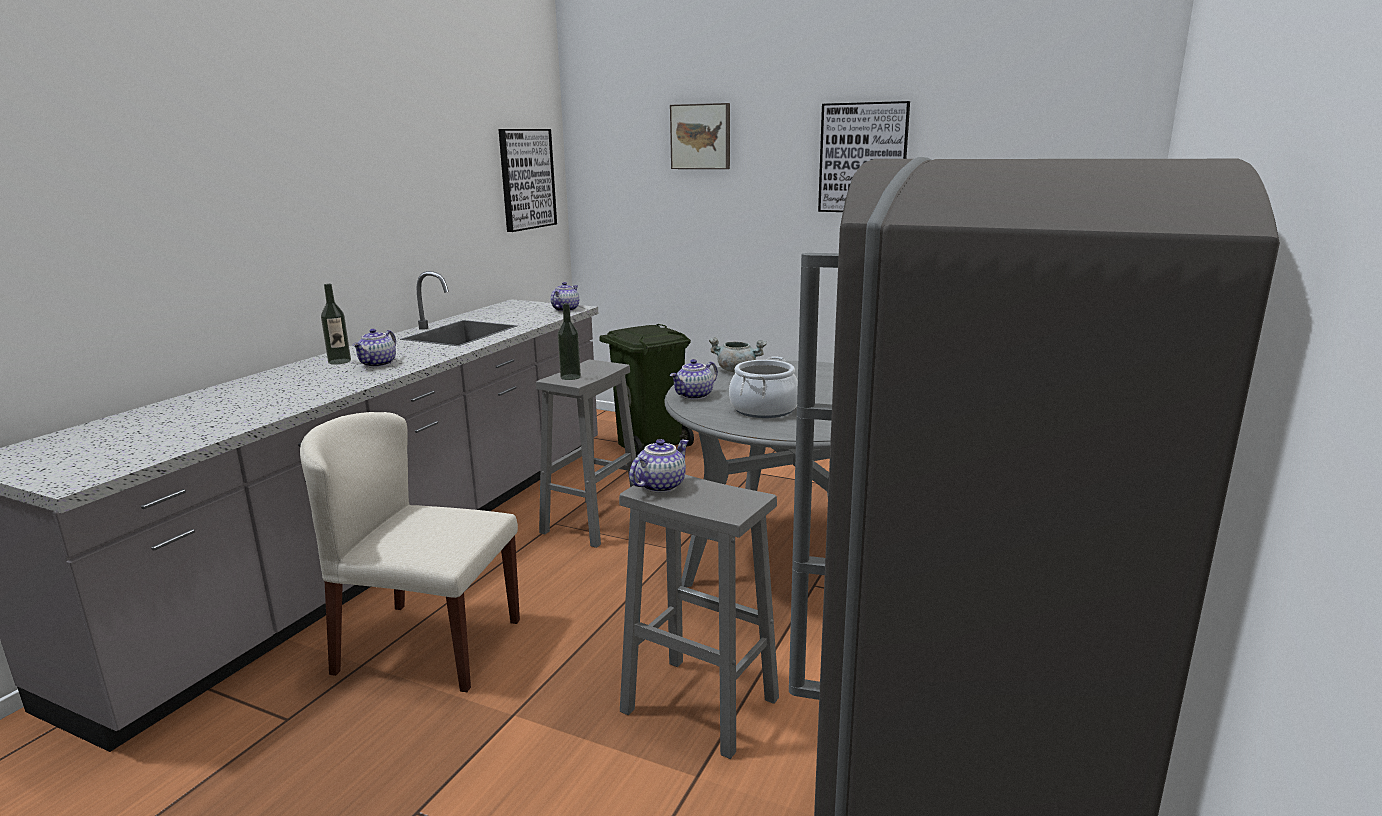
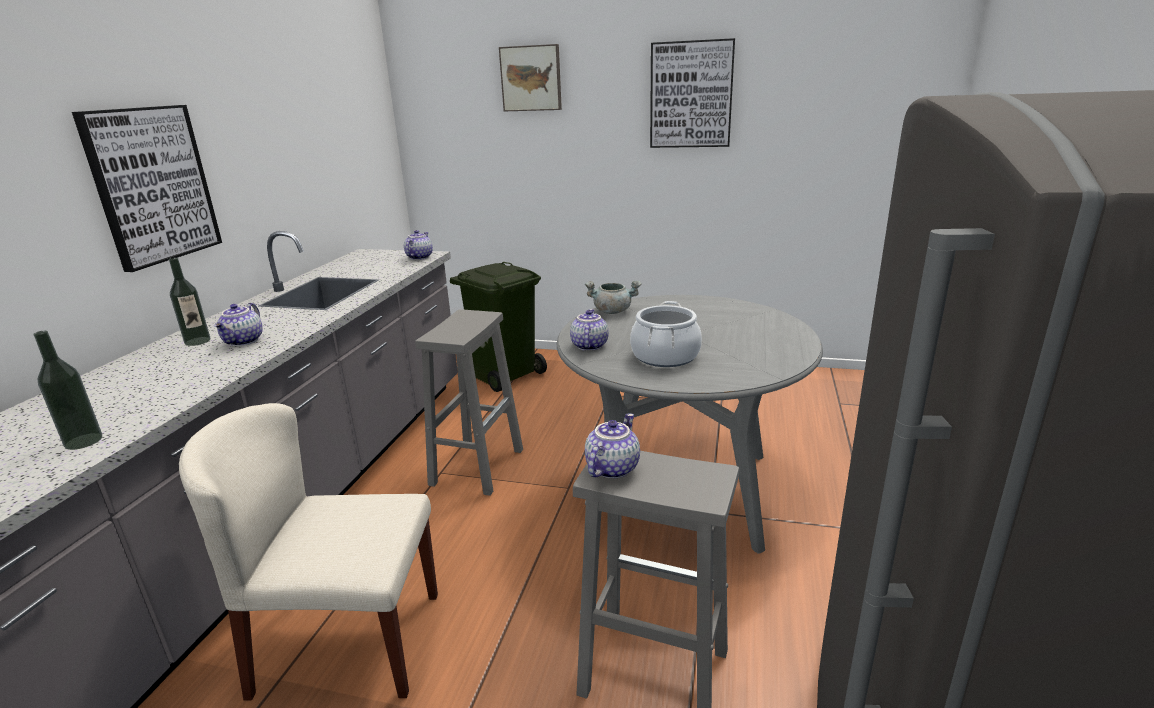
camera: 10 degrees left, 5 degrees up
(526, 179) = (360, 127): picture -> picture (152, 185)
(570, 377) = (449, 332): bottle -> bottle (83, 441)
(695, 396) = (588, 345): teapot -> teapot turned 150 degrees clockwise

